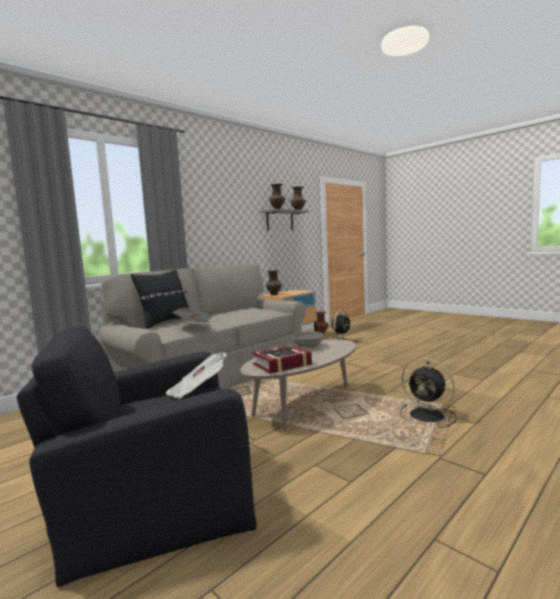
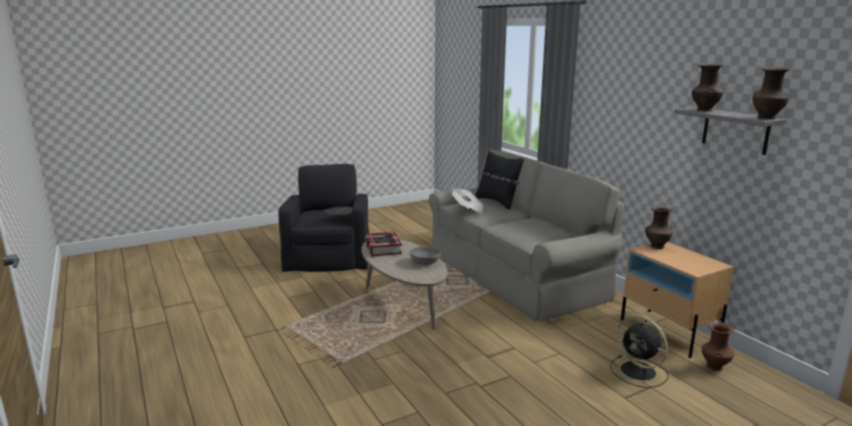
camera: 105 degrees right, 10 degrees up
(428, 416) = (331, 347): black fan -> none

